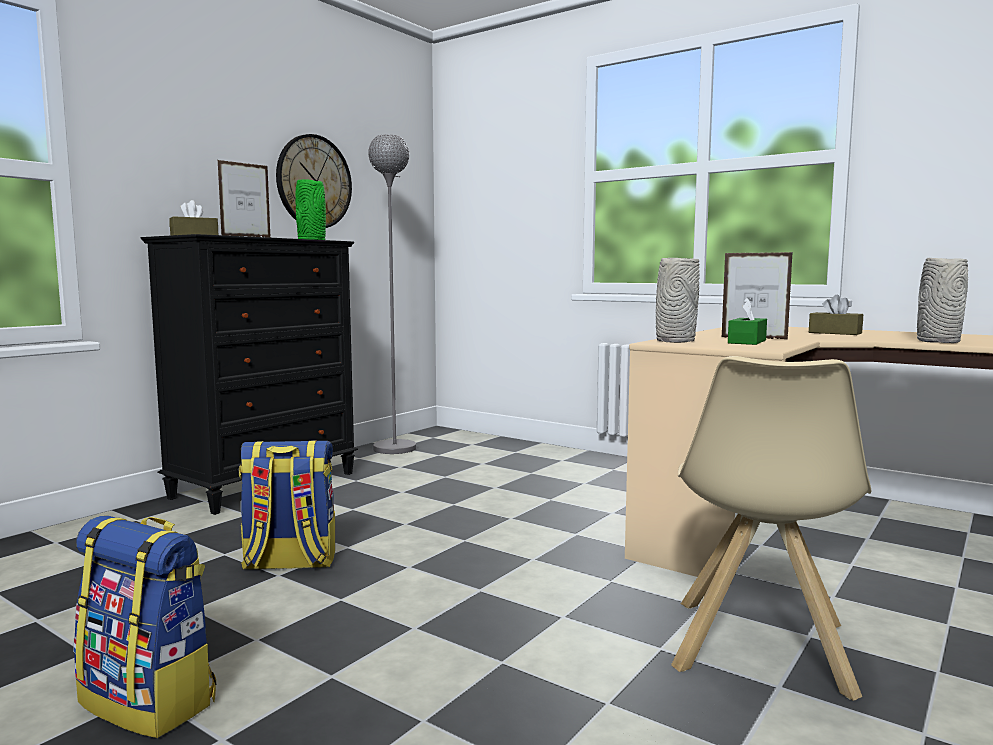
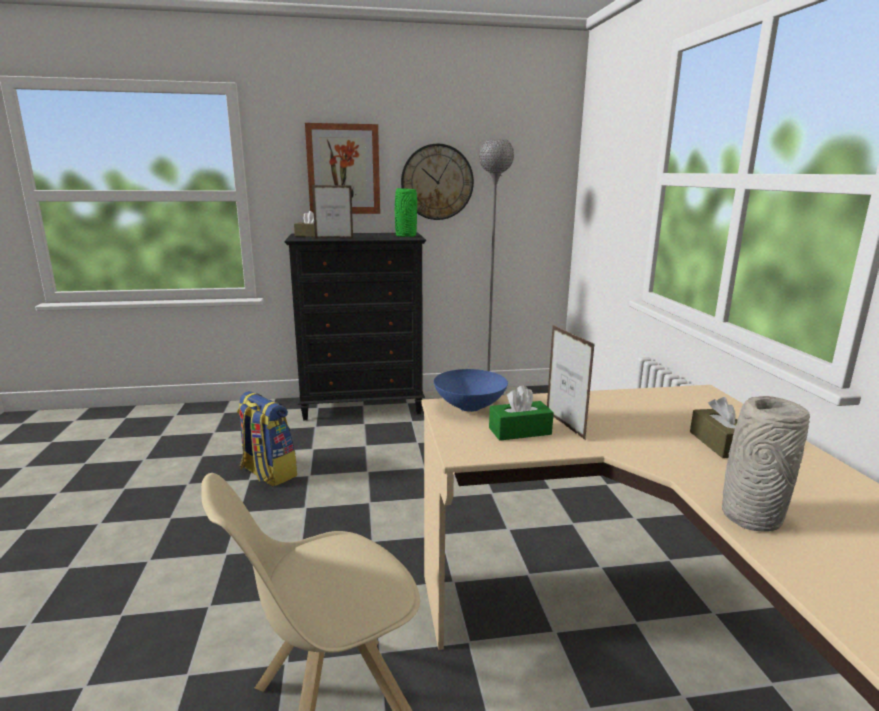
camera: 45 degrees right, 10 degrees up
(151, 701) = (91, 529): backpack -> none
(208, 152) = (343, 169): none -> picture
(674, 341) = (469, 406): grey vase -> blue bowl

